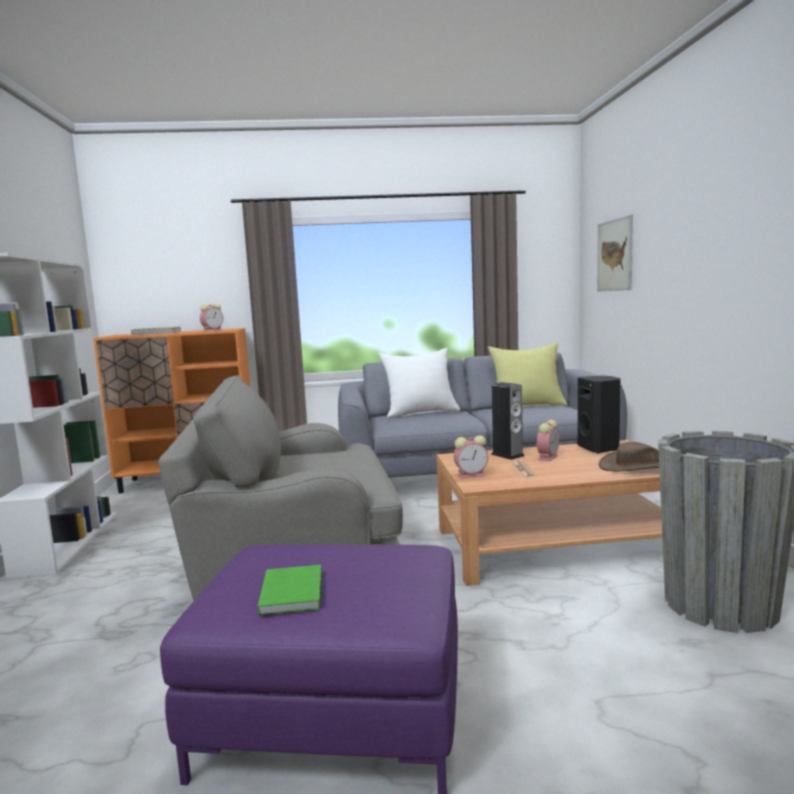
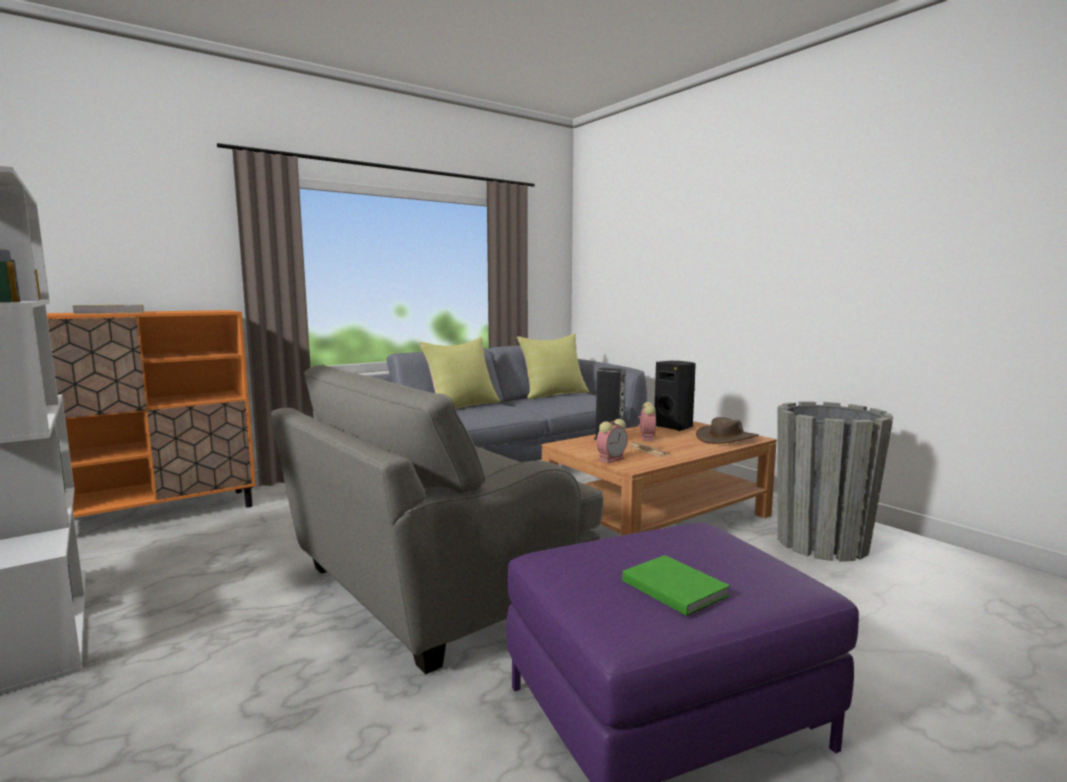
camera: 30 degrees left, 0 degrees up
(213, 330) = (200, 311): alarm clock -> none
(421, 412) = (462, 406): white pillow -> yellow pillow
(614, 255) = (622, 254): picture -> none

